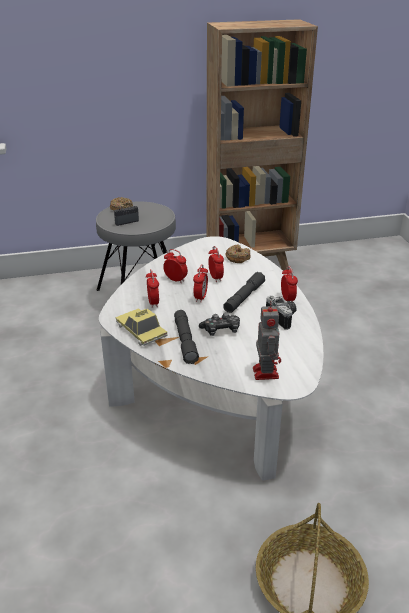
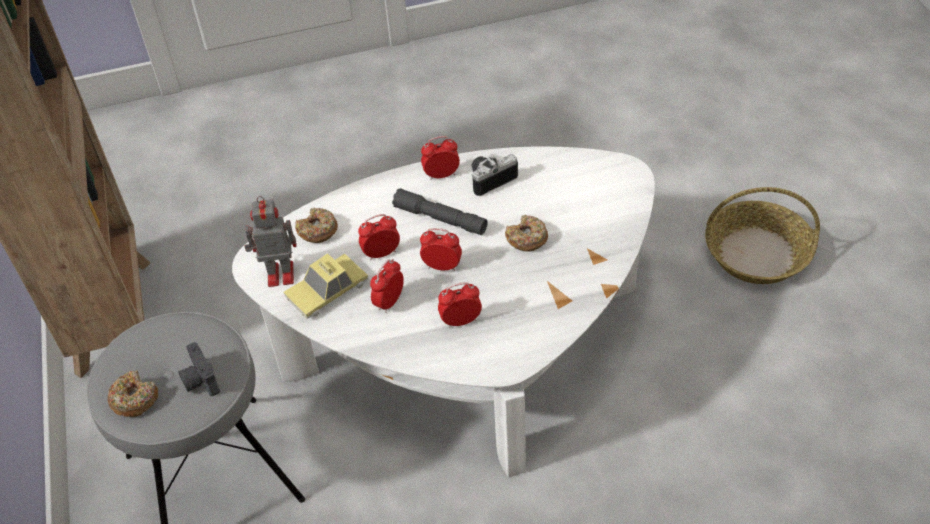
camera: 90 degrees left, 15 degrees up
(141, 331) = (540, 325): toy car -> toy car (327, 291)
(185, 341) = (557, 273): grey flashlight -> none
(221, 330) = (526, 239): game controller -> donut
(265, 372) = (609, 194): toy robot -> toy robot (278, 274)

